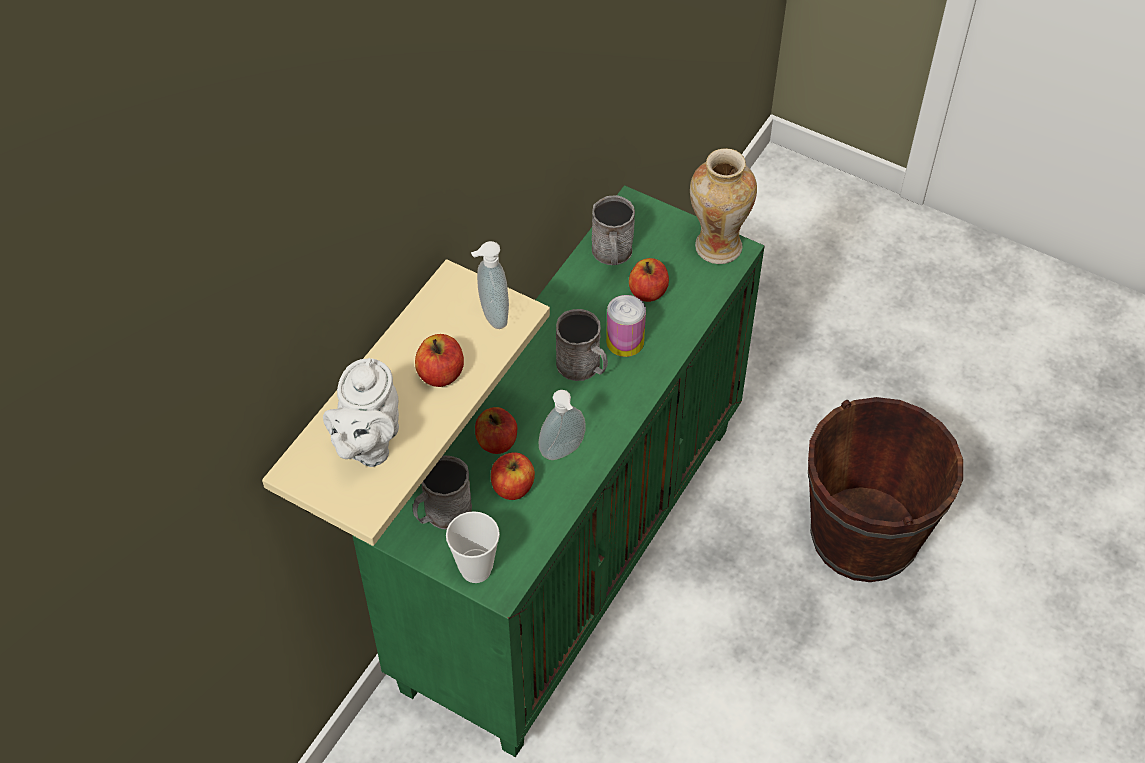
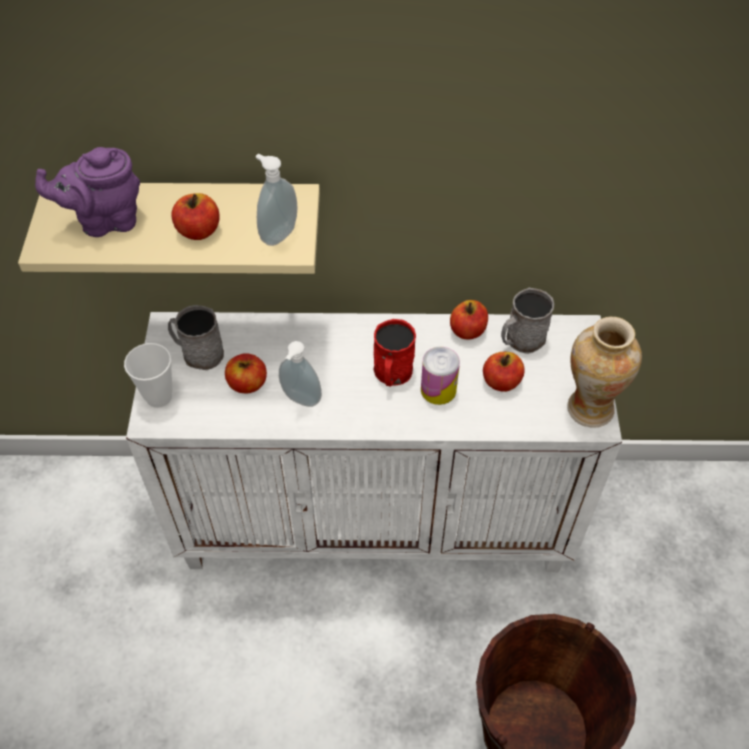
camera: 60 degrees right, 0 degrees up
(367, 444) = (105, 221): white teapot -> purple teapot
(497, 441) = (283, 354): apple -> apple (467, 330)
(571, 551) = (376, 518): green cabinet -> white cabinet
(583, 367) = (392, 374): grey mug -> red mug

